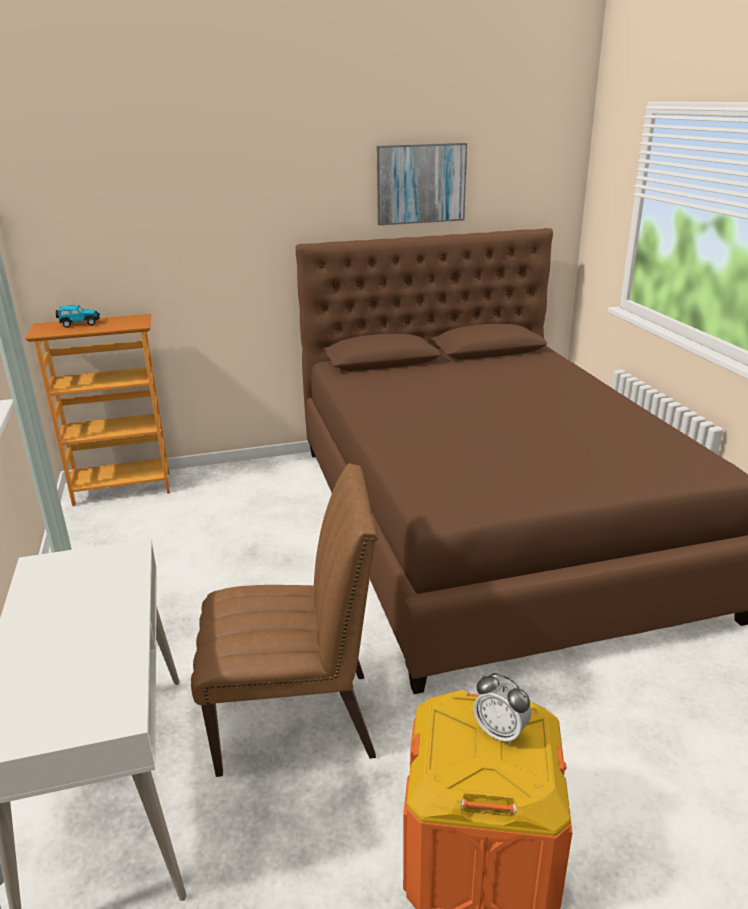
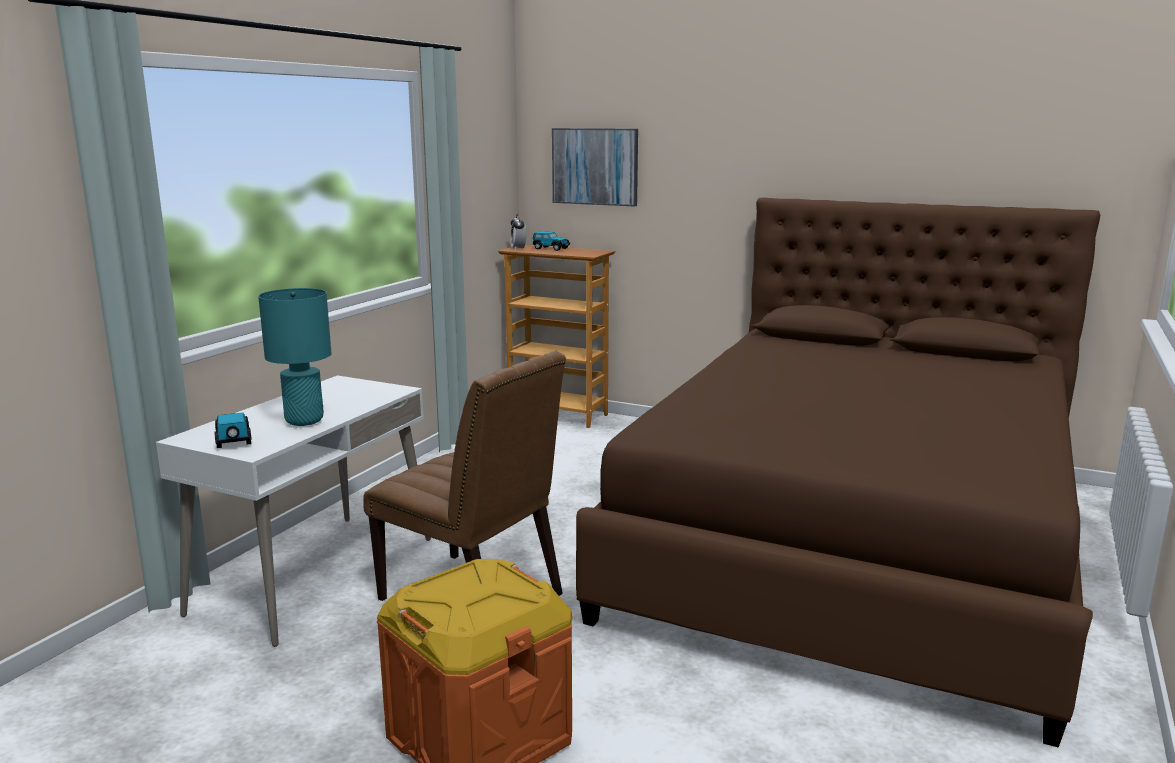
camera: 40 degrees right, 10 degrees down
(63, 712) = (233, 440): none -> toy car
(106, 643) = (305, 423): none -> turquoise table lamp
(421, 184) = (918, 143): picture -> picture (595, 166)
(500, 732) = (493, 592): alarm clock -> alarm clock (518, 249)

